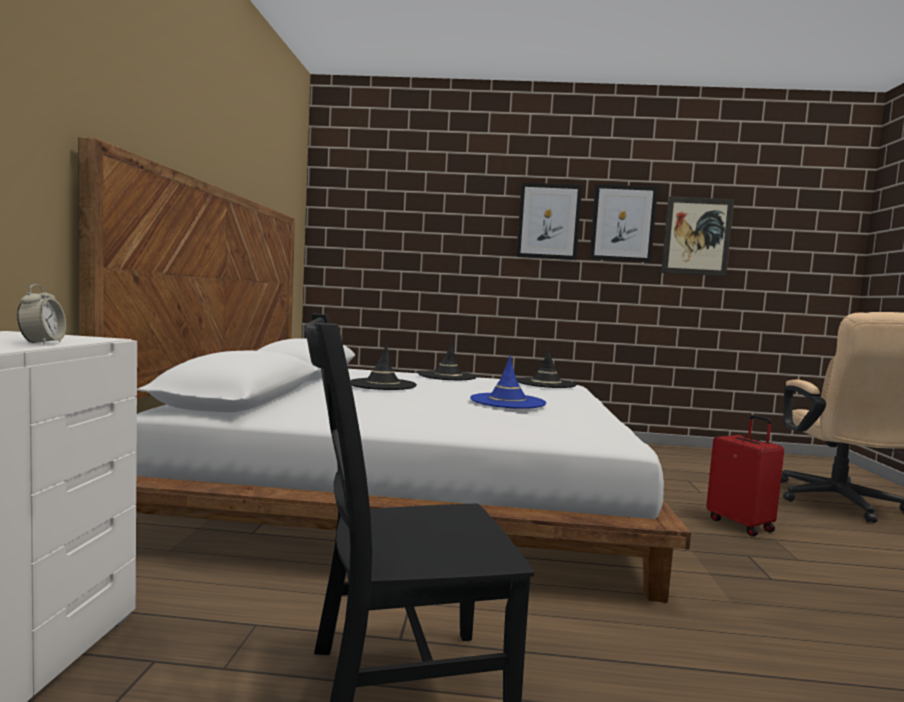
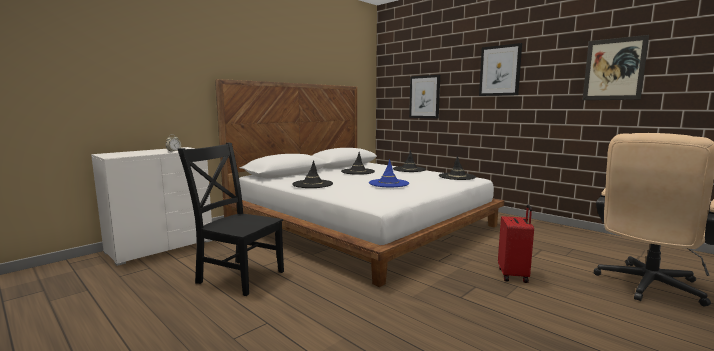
camera: 40 degrees right, 5 degrees up
(387, 415) = (312, 184): none -> black hat
(622, 223) = (552, 66): picture -> picture (424, 97)

